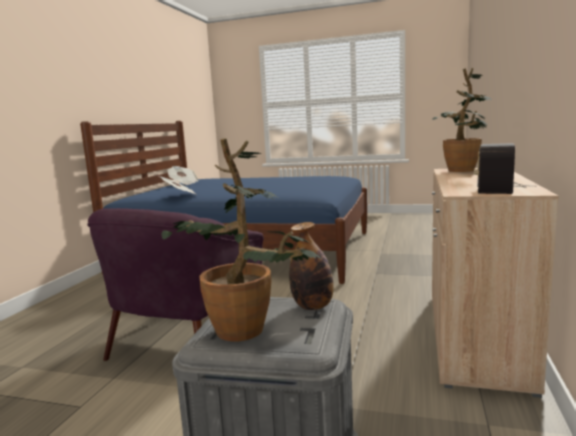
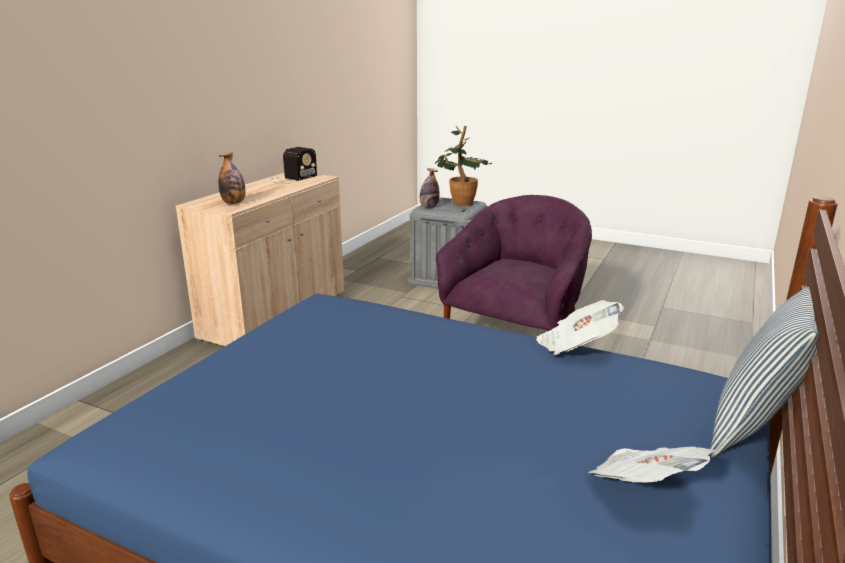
camera: 170 degrees left, 10 degrees up
(132, 193) = (757, 427): none -> pillow
(461, 171) = (234, 203): potted plant -> bottle

